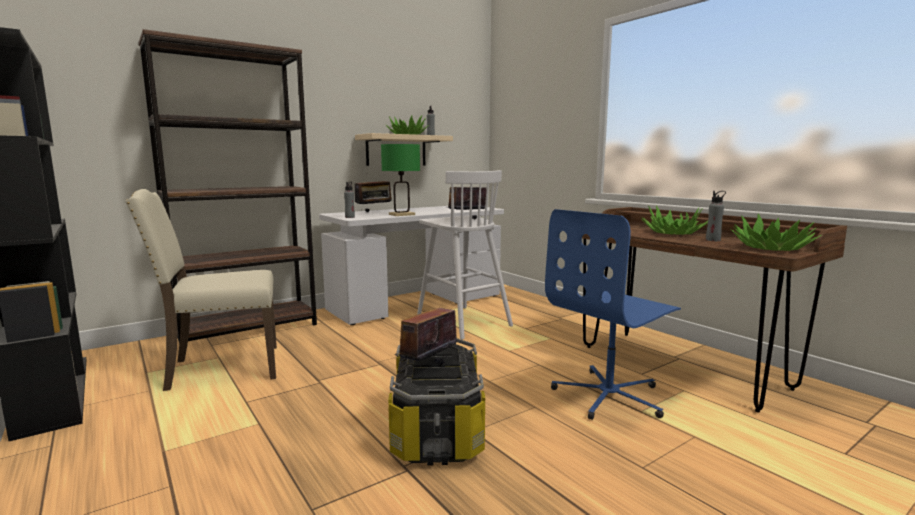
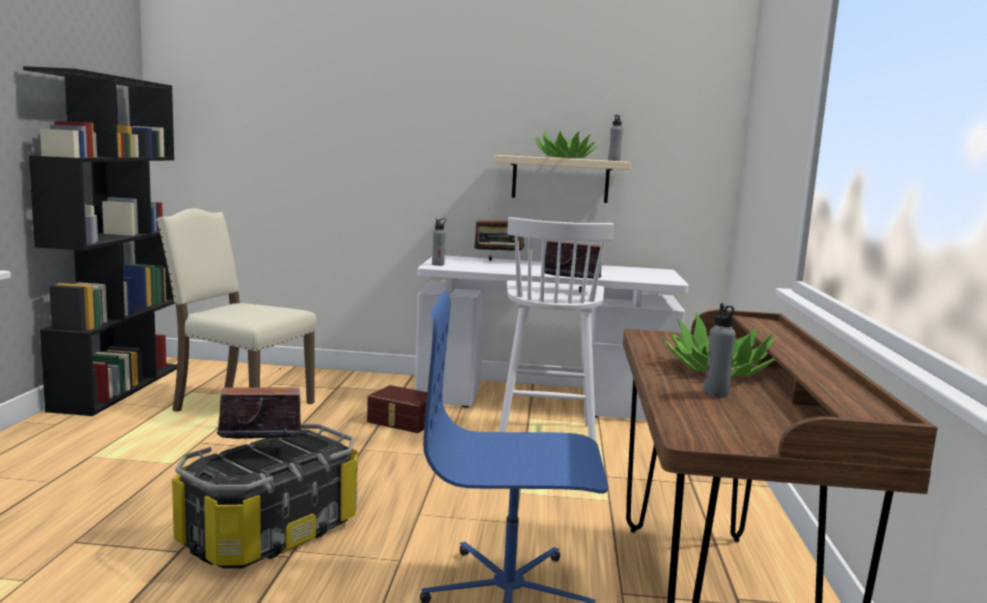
camera: 40 degrees right, 0 degrees up
(247, 329) = (326, 378): brown bookcase -> none
(364, 338) = (402, 421): none -> brown storage box
(402, 214) = (508, 270): green table lamp -> none
(771, 248) = (728, 428): potted plant -> none

